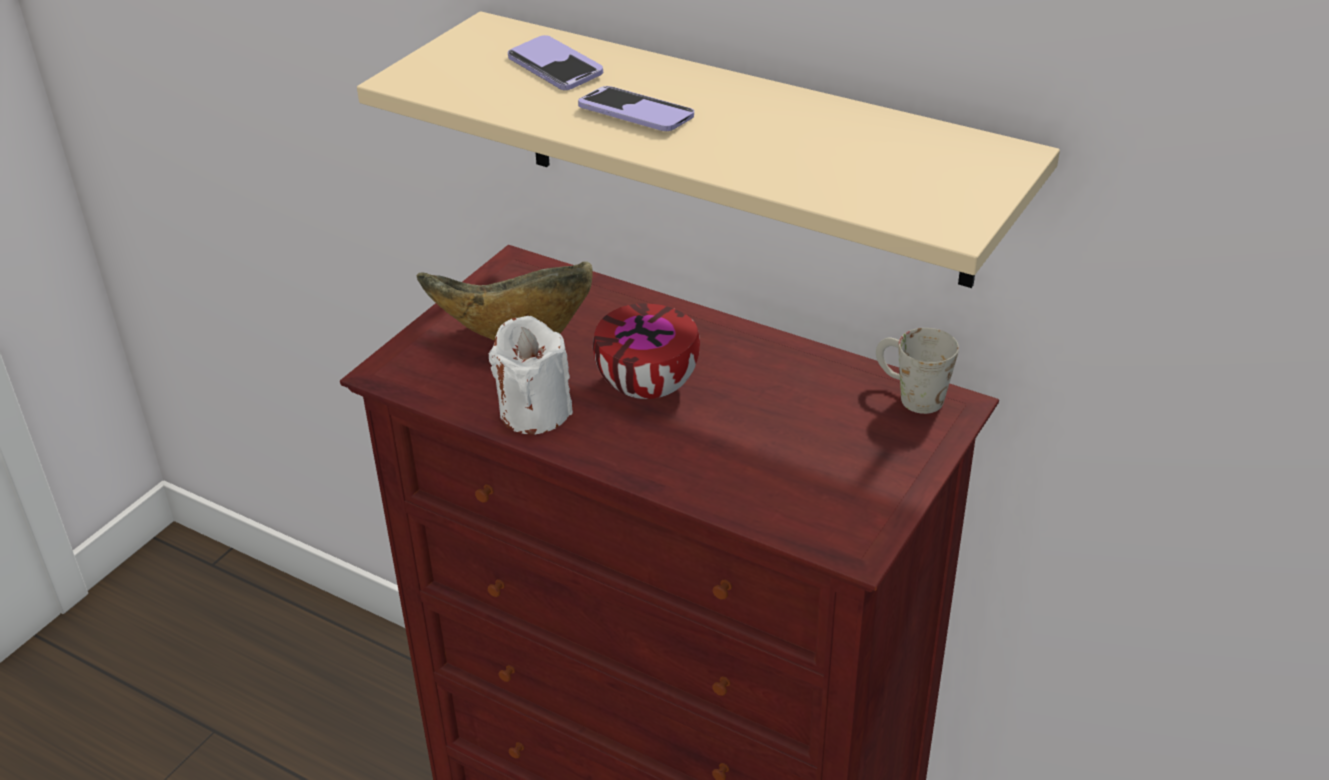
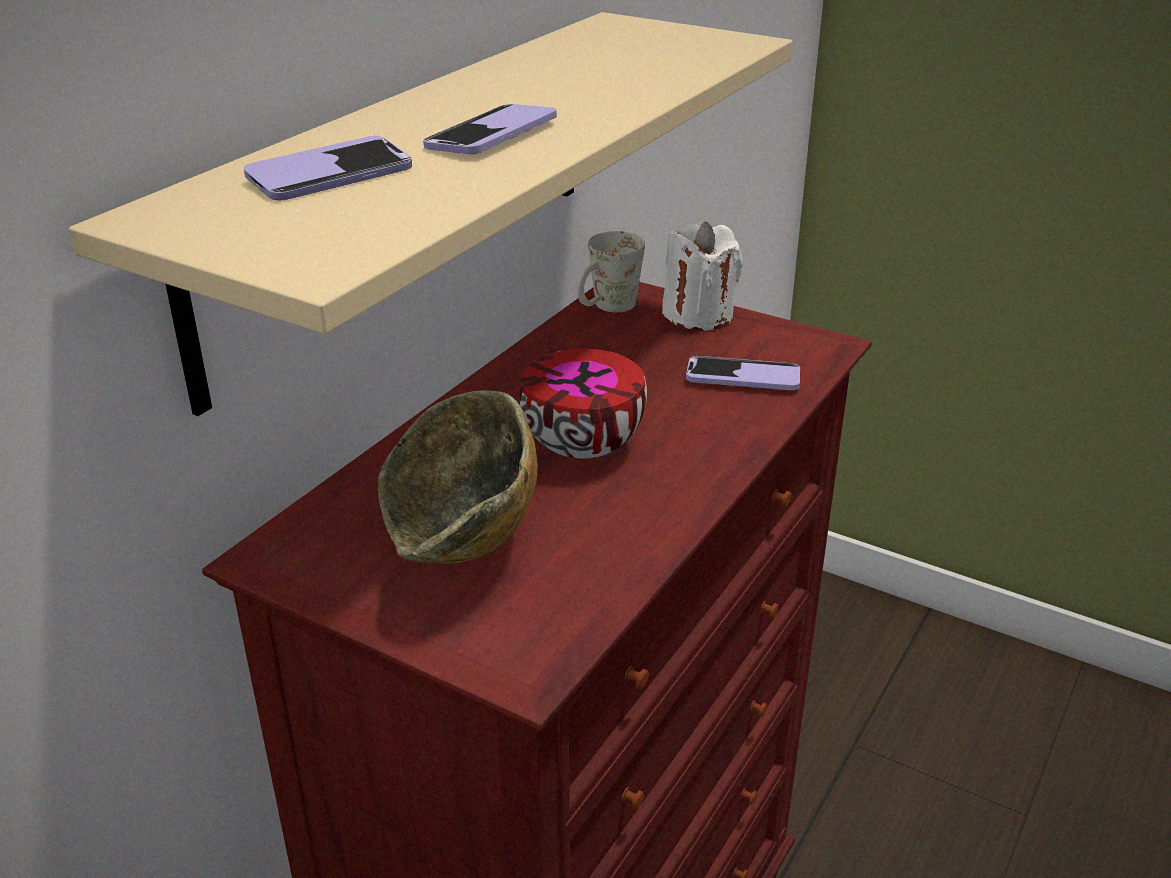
camera: 90 degrees left, 5 degrees down
(534, 412) = (631, 526): white candle -> white candle (698, 315)
(776, 481) = (743, 377): none -> phone

